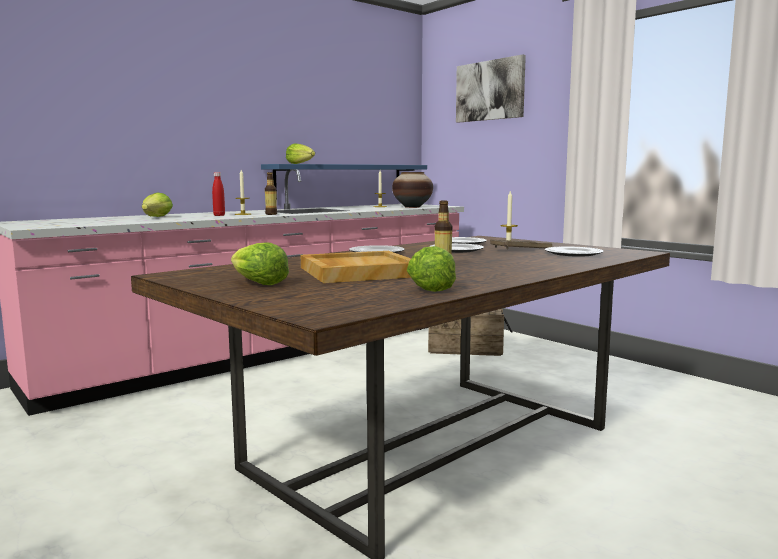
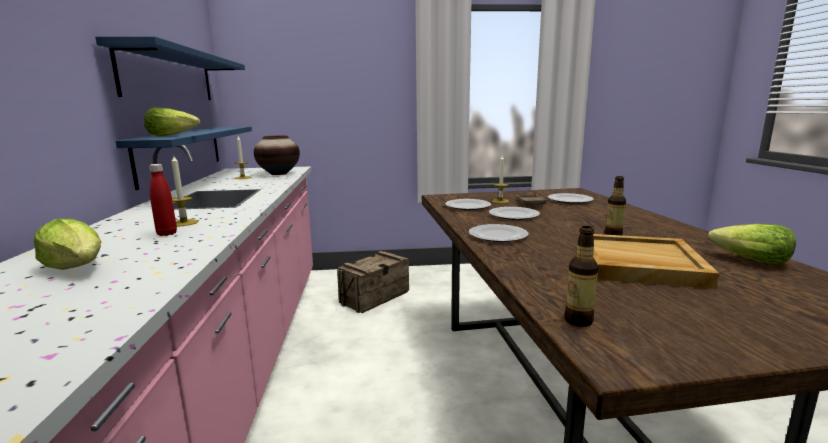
camera: 55 degrees left, 5 degrees up
(257, 283) = (717, 317): lettuce -> none
(271, 214) = (225, 214): bottle -> bottle (578, 321)
(339, 122) = (170, 76): none -> blue shelf
(490, 90) = (316, 53): picture -> none

